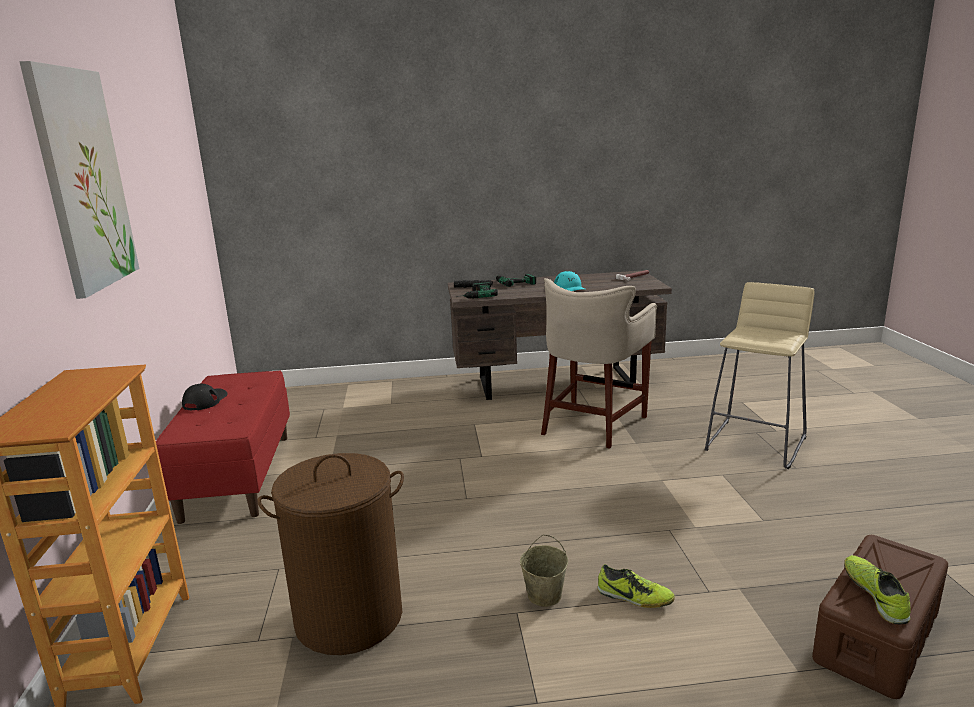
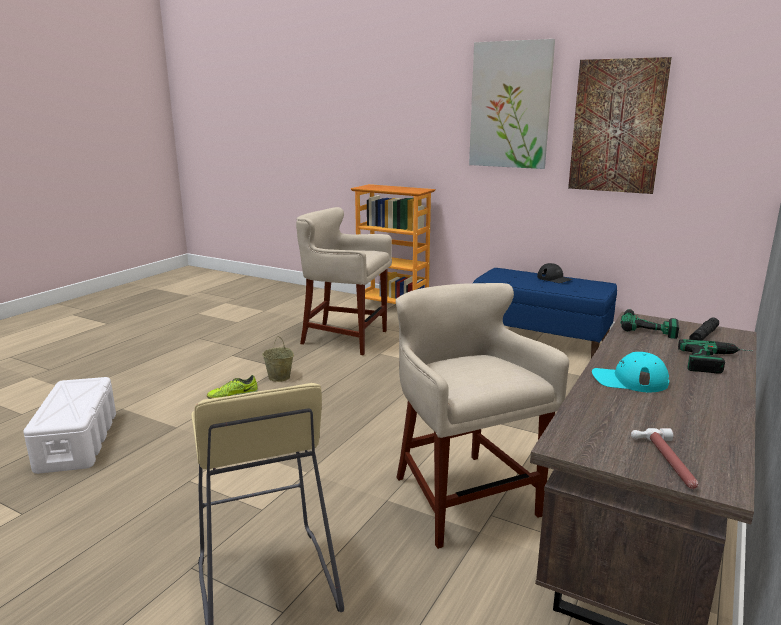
camera: 125 degrees right, 0 degrees up
(153, 194) = (617, 126): none -> picture
(237, 475) = (540, 339): red bench -> blue bench
(349, 618) = (345, 338): brown laundry basket -> beige stool
(875, 595) = (77, 391): shoe -> none
(876, 637) = (78, 441): brown storage box -> white storage box

